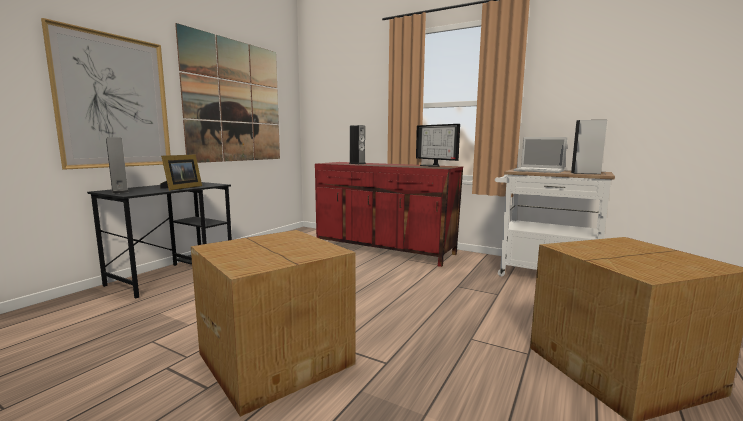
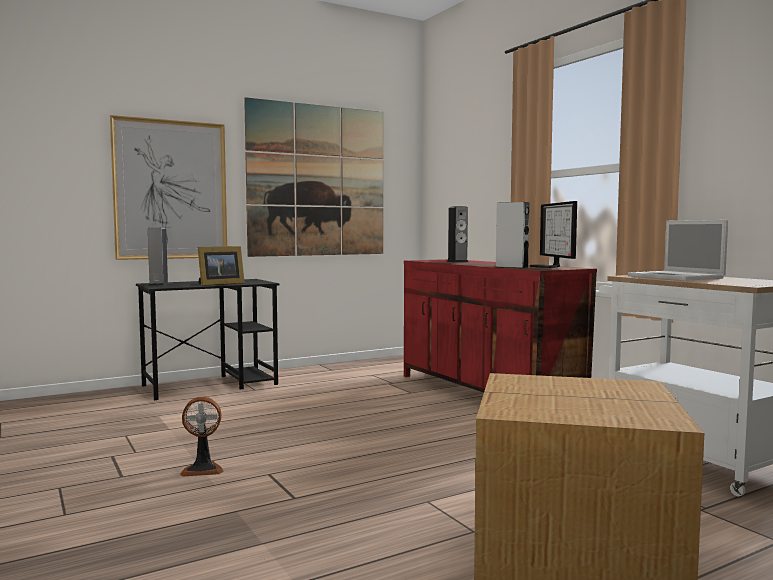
camera: 30 degrees right, 5 degrees down
(276, 357) = (203, 469): cardboard box -> fan
(585, 173) = (731, 282): grey speaker -> grey speaker (511, 267)

